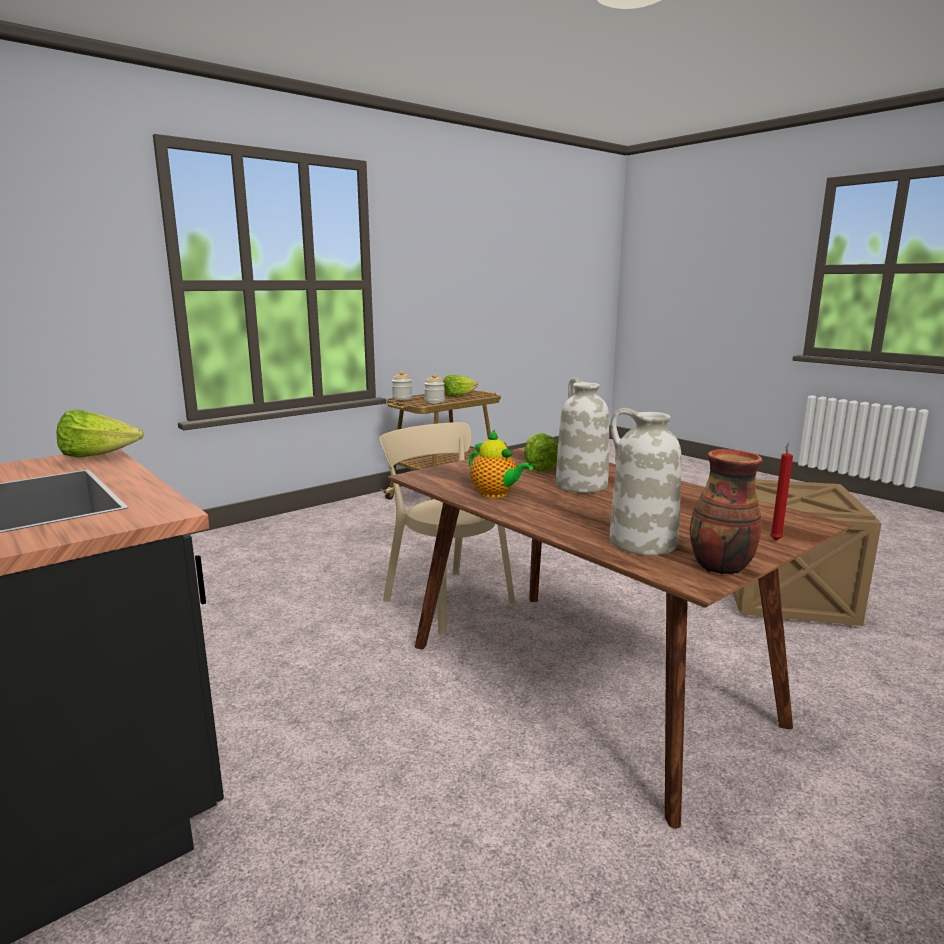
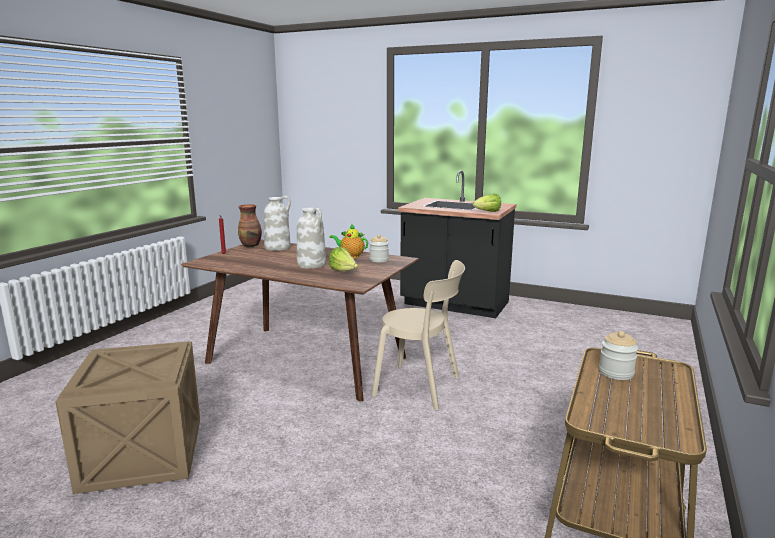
camera: 155 degrees right, 0 degrees up
(402, 398) = (673, 369): jar -> jar (379, 260)
(458, 396) = (631, 406): lettuce -> none

